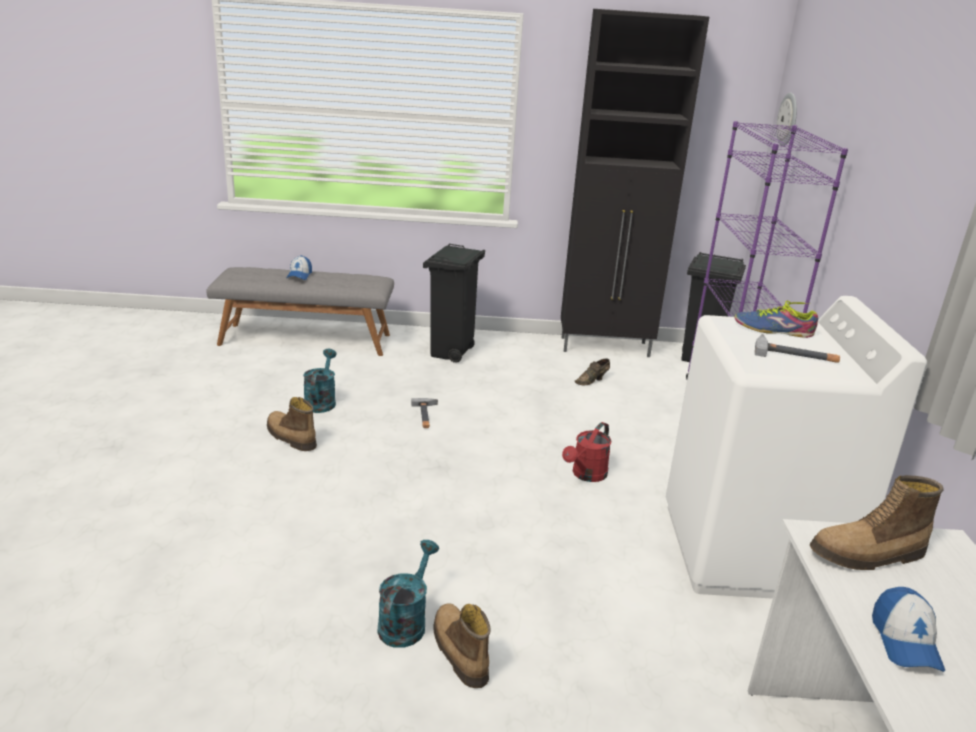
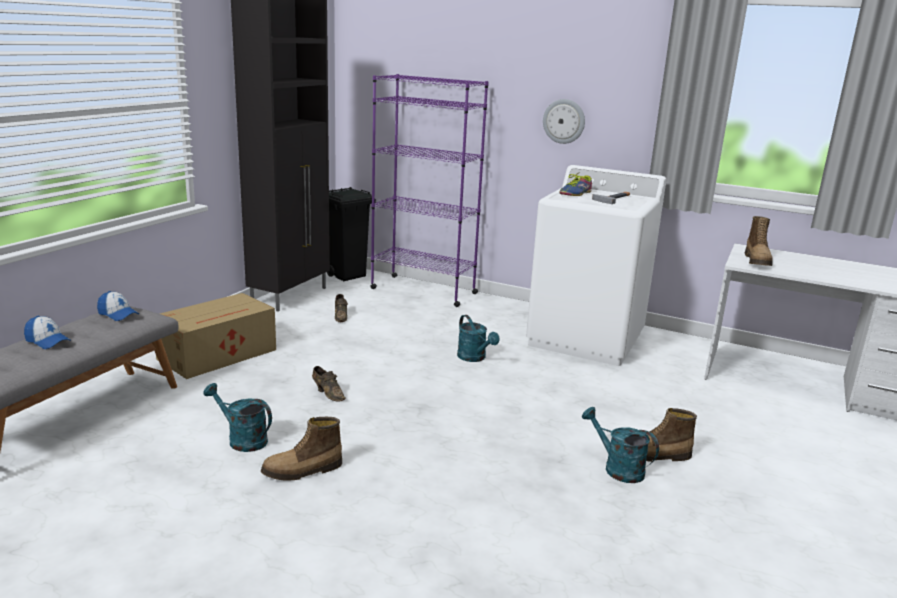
camera: 65 degrees left, 5 degrees down
(426, 415) = (328, 393): hammer -> brown shoe
(451, 353) = (219, 354): black trash can -> cardboard box
(586, 475) = (474, 358): red watering can -> turquoise watering can
(788, 119) = (368, 72): wall clock -> wall clock (564, 121)
(905, 641) = (822, 274): cap -> cap (118, 314)

